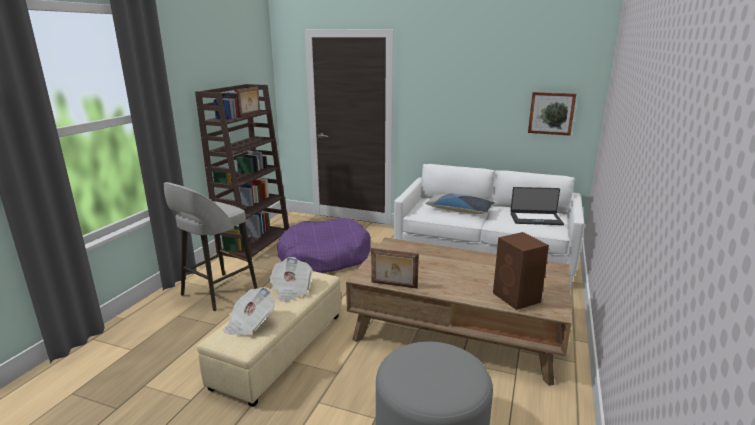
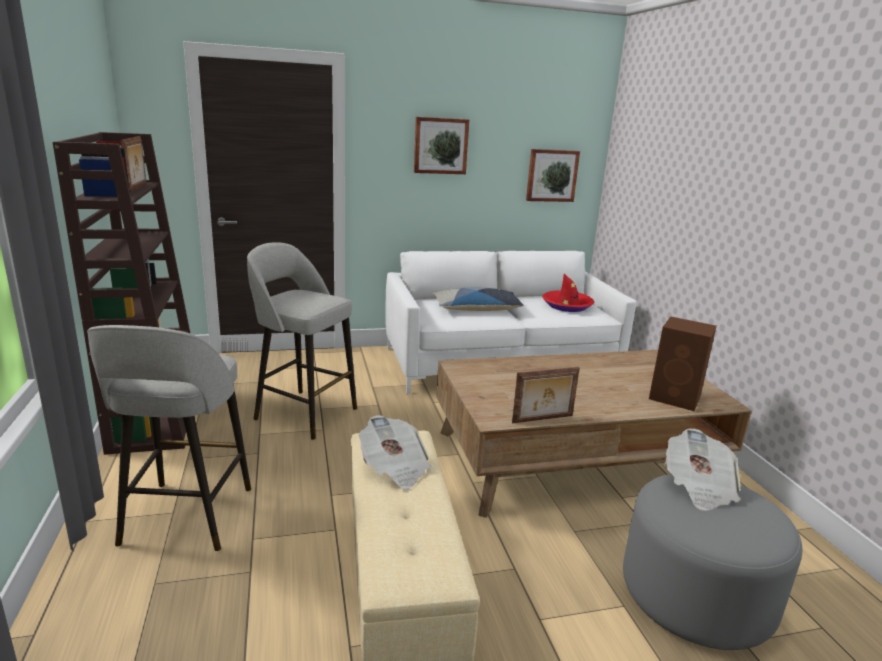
camera: 35 degrees left, 0 degrees up
(250, 323) = (408, 539): newspaper -> newspaper (698, 487)
(324, 257) = (304, 413): purple dog bed -> grey stool
(458, 89) = (440, 146): none -> picture
(535, 219) = (567, 306): laptop -> red hat

